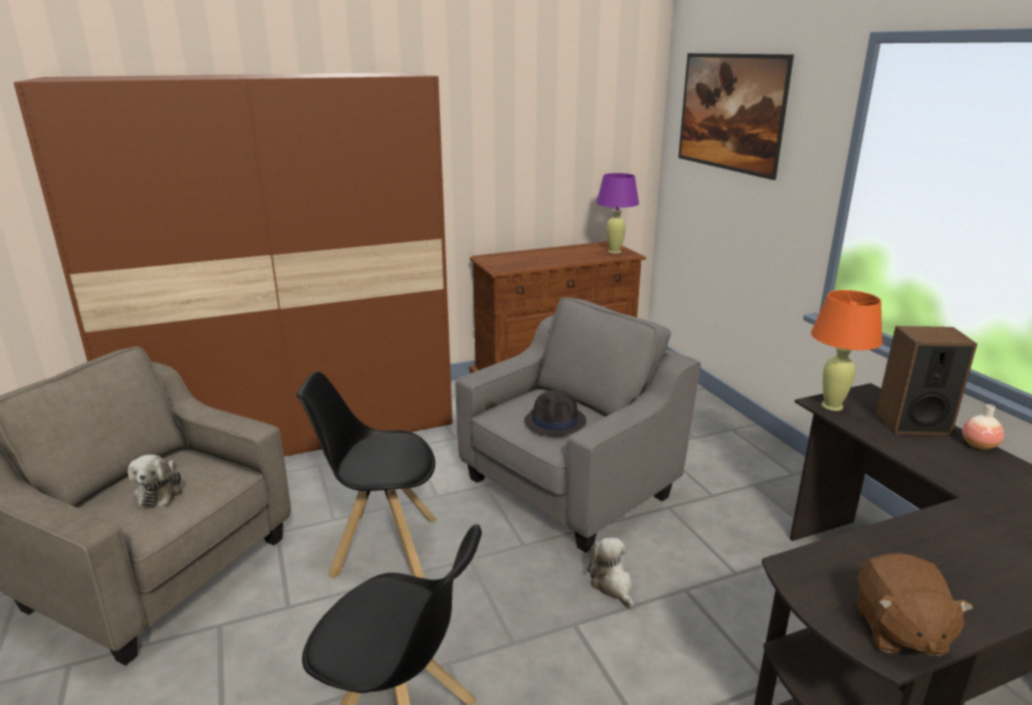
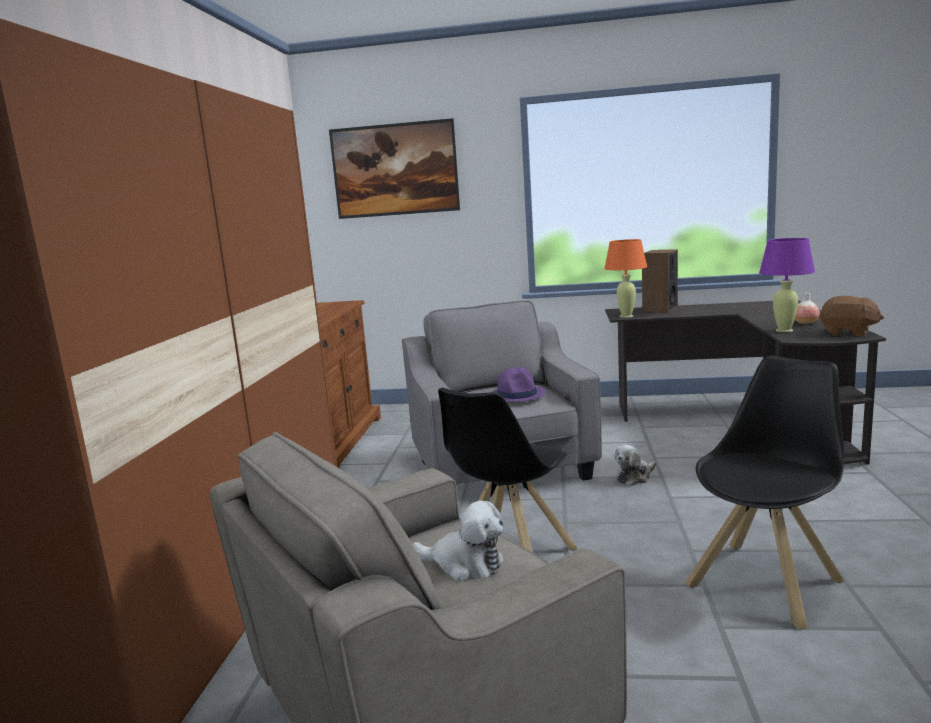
camera: 60 degrees left, 10 degrees down
(555, 421) = (517, 395): black hat -> purple hat
(612, 585) = (635, 477): plush toy -> plush toy turned 45 degrees counterclockwise
(614, 251) = (337, 303): purple table lamp -> purple table lamp (784, 330)
(978, 445) = (691, 306): vase -> vase (805, 323)

